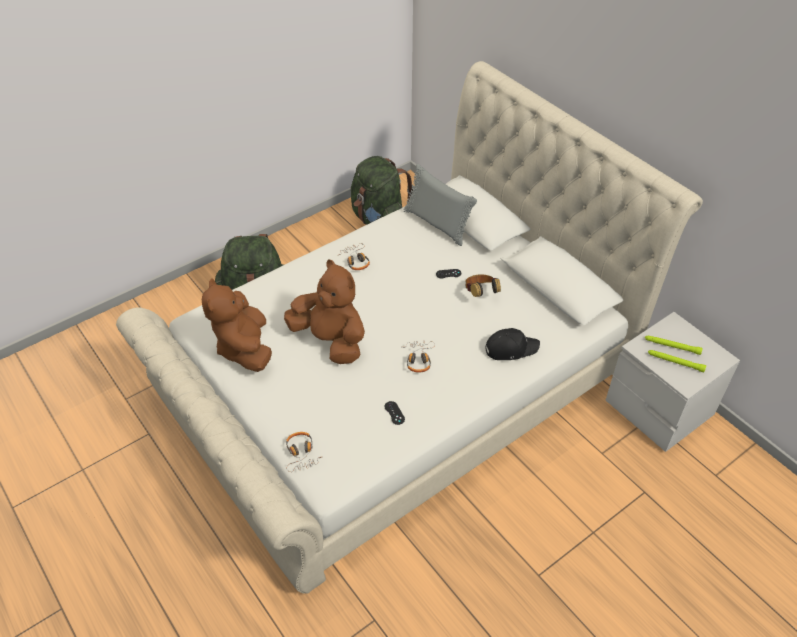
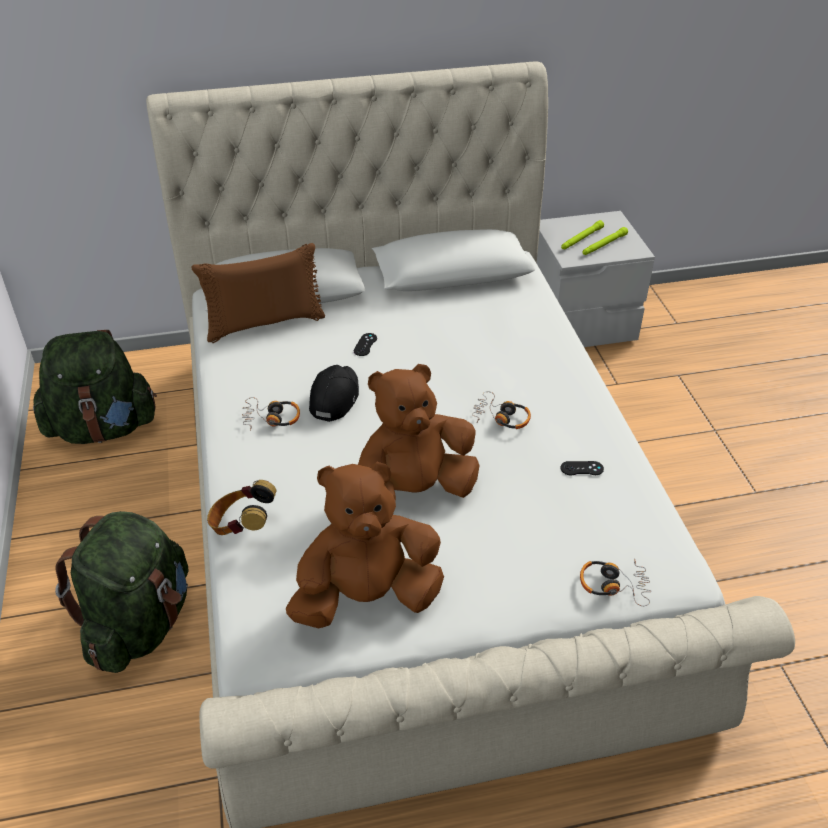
camera: 65 degrees left, 5 degrees down
(244, 348) = (367, 596): brown plush toy -> brown plush toy turned 150 degrees clockwise
(437, 224) = (264, 323): grey pillow -> brown pillow
(480, 293) = (420, 331): headphones -> headphones (242, 526)
(510, 348) = (527, 338): black cap -> black cap (334, 397)

